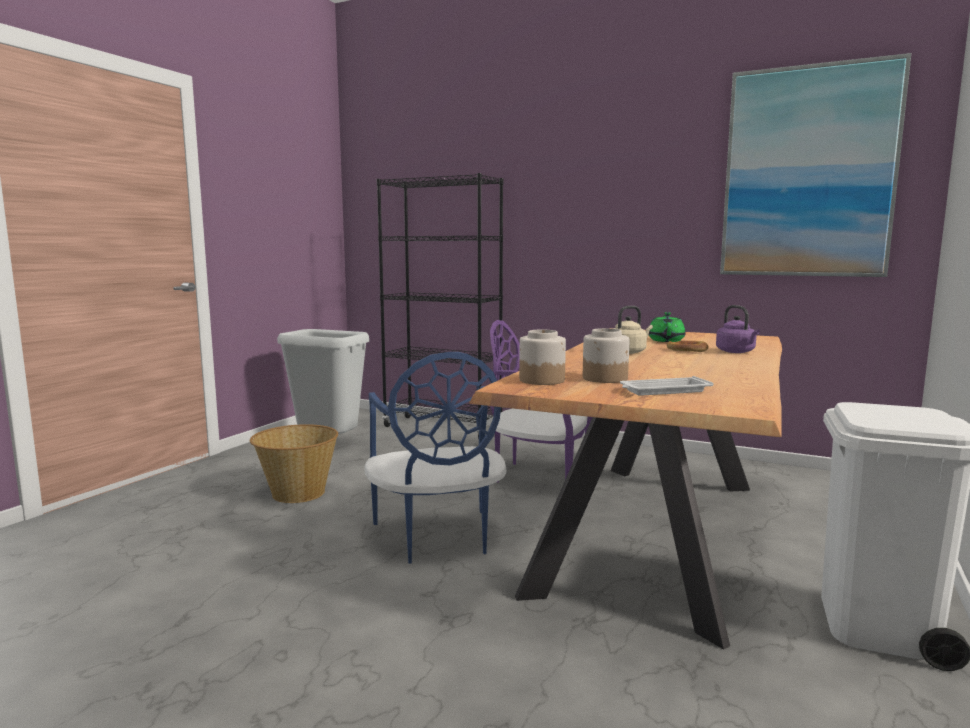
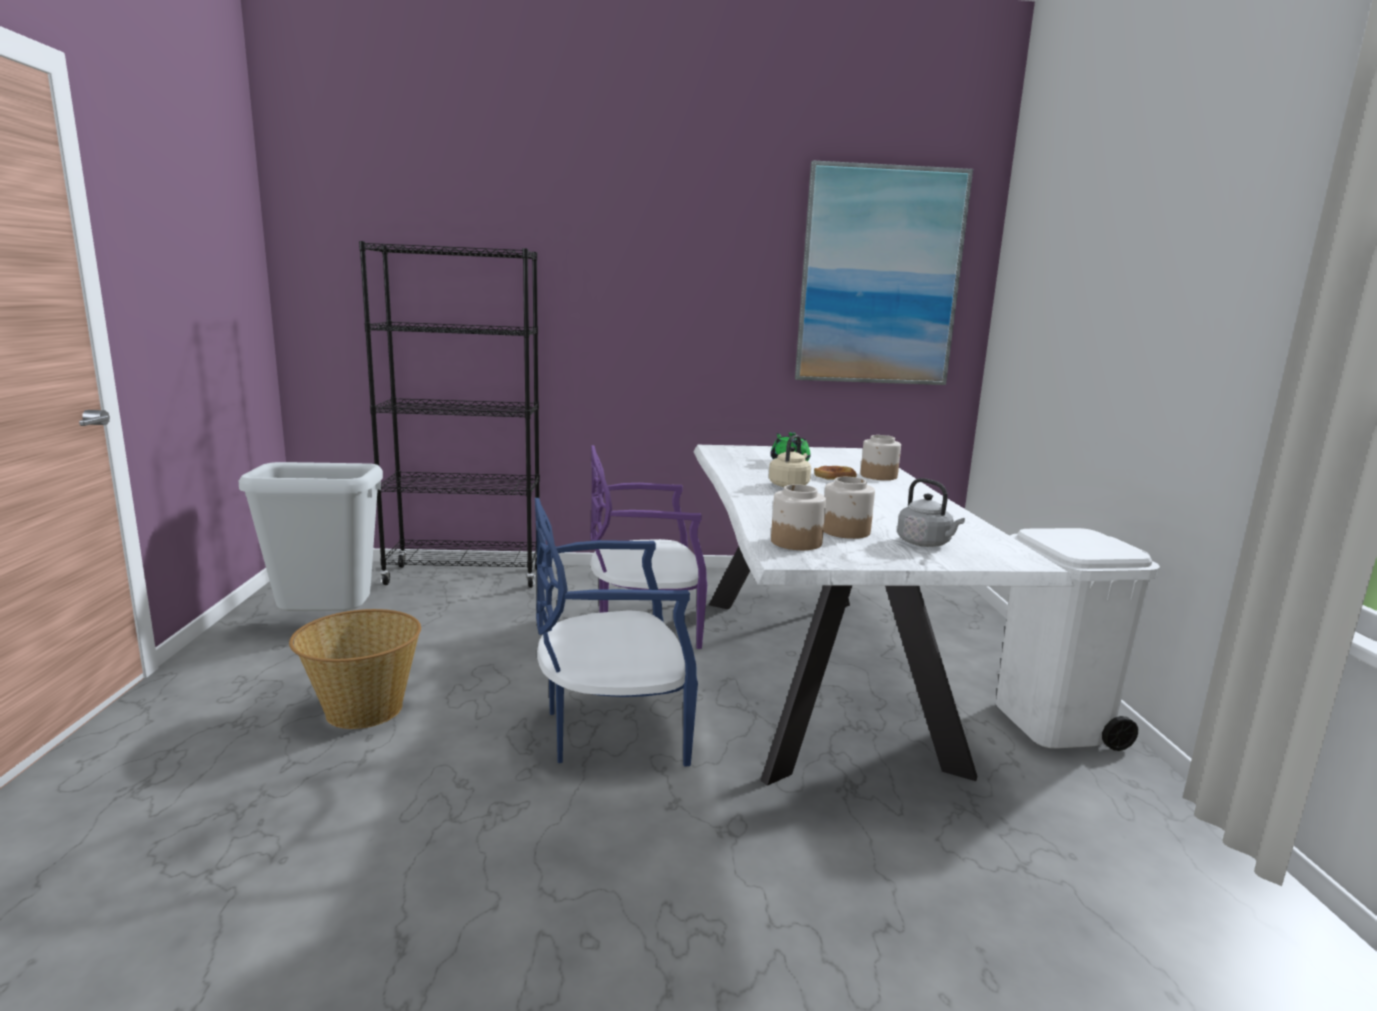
camera: 30 degrees left, 5 degrees up
(437, 537) = (611, 730): blue chair -> blue chair turned 120 degrees clockwise
(654, 534) = (816, 673): brown dining table -> white dining table
(663, 391) = (926, 544): white tray -> grey kettle
(736, 352) = (879, 476): purple kettle -> jar

